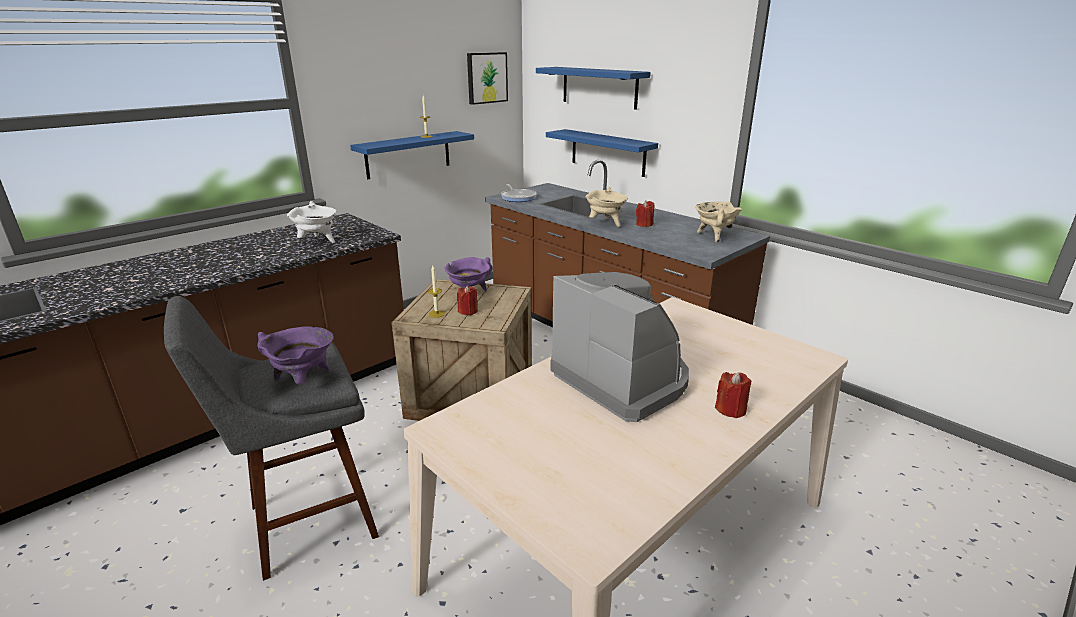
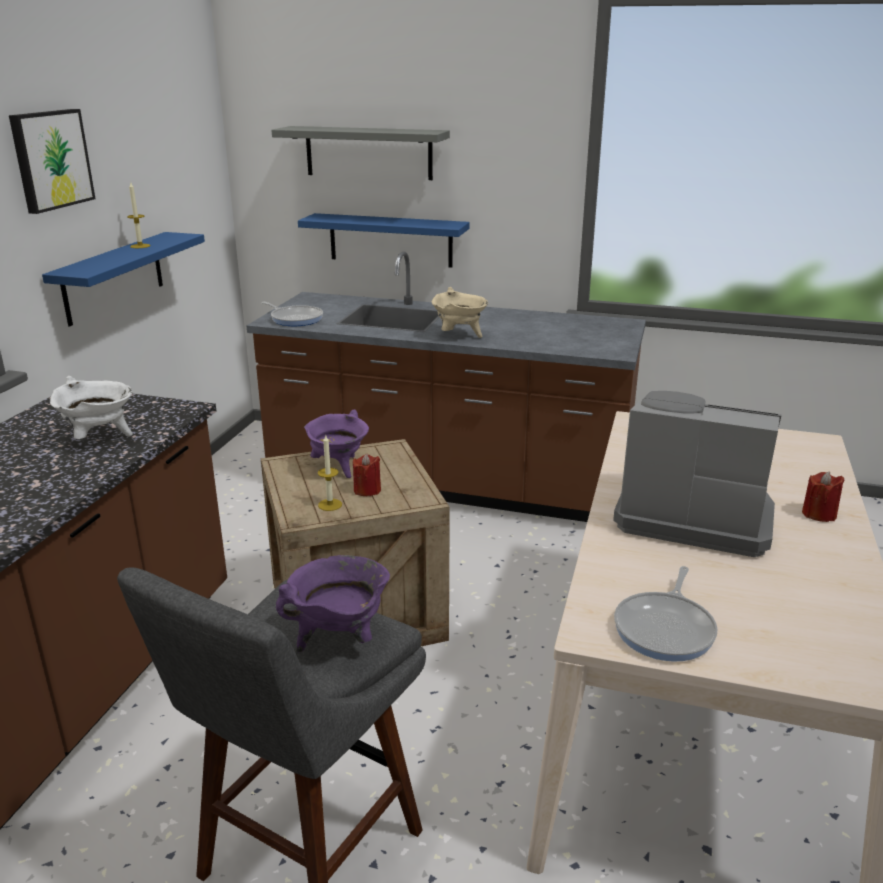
camera: 30 degrees left, 0 degrees up
(486, 78) = (189, 147): picture -> picture (50, 159)
(489, 444) = (666, 628): none -> frying pan
(599, 87) = (368, 153): blue shelf -> grey shelf
(644, 224) = (503, 329): red candle -> none
(714, 236) = (595, 330): beige cooking pot -> none

